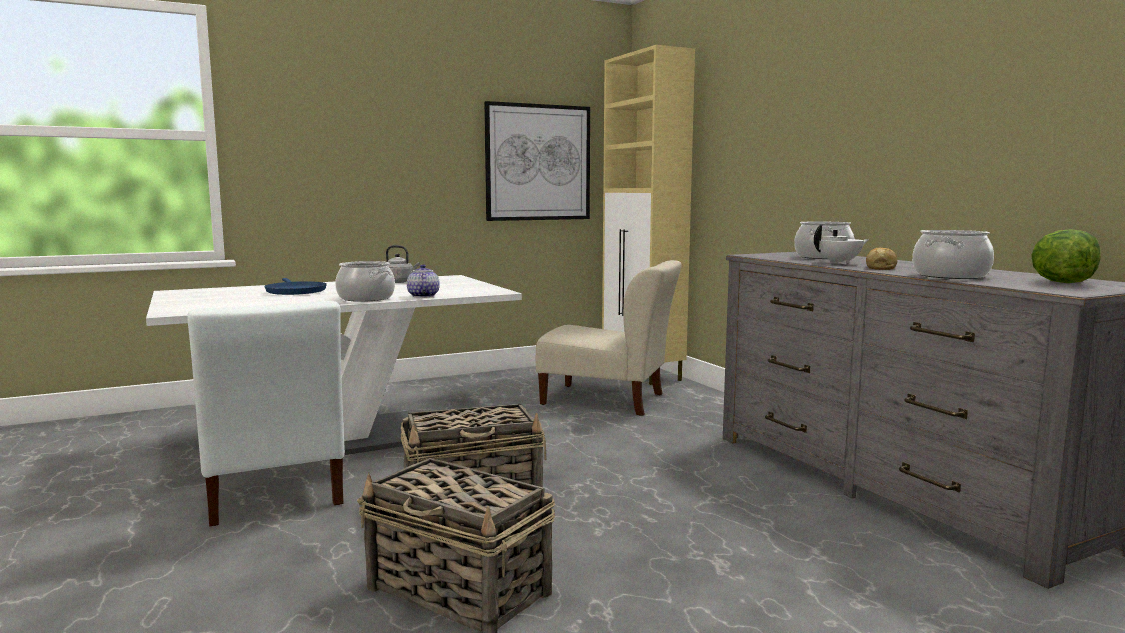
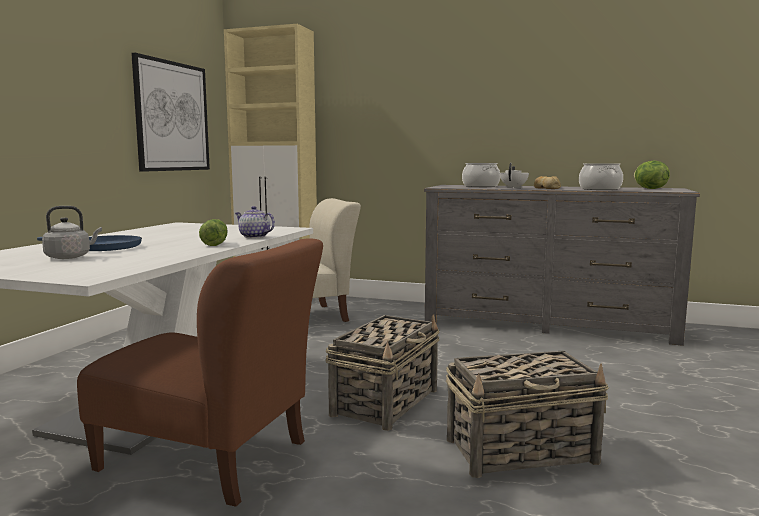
camera: 45 degrees left, 0 degrees up
(272, 490) = (210, 459): white chair -> brown chair
(365, 298) = (215, 243): cooking pot -> lettuce
(400, 282) = (159, 231): grey kettle -> grey kettle (70, 257)

